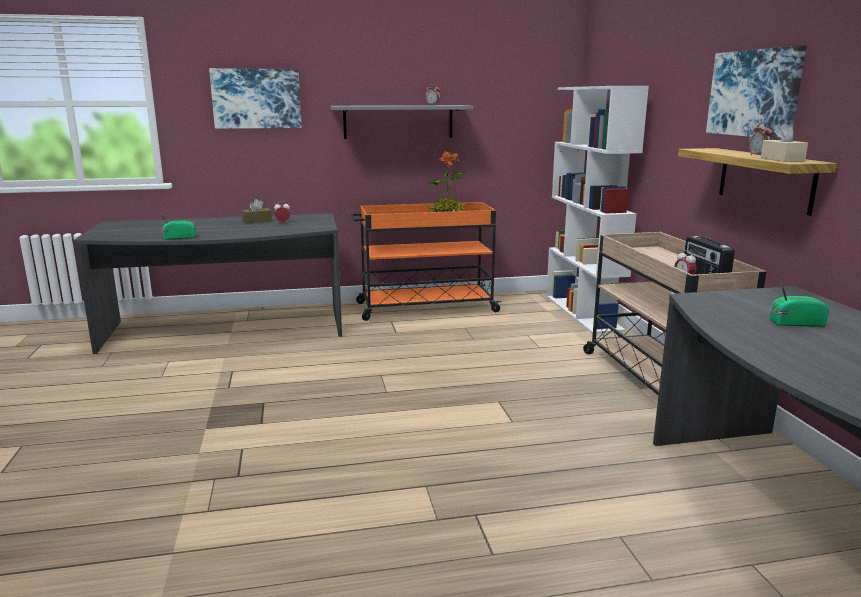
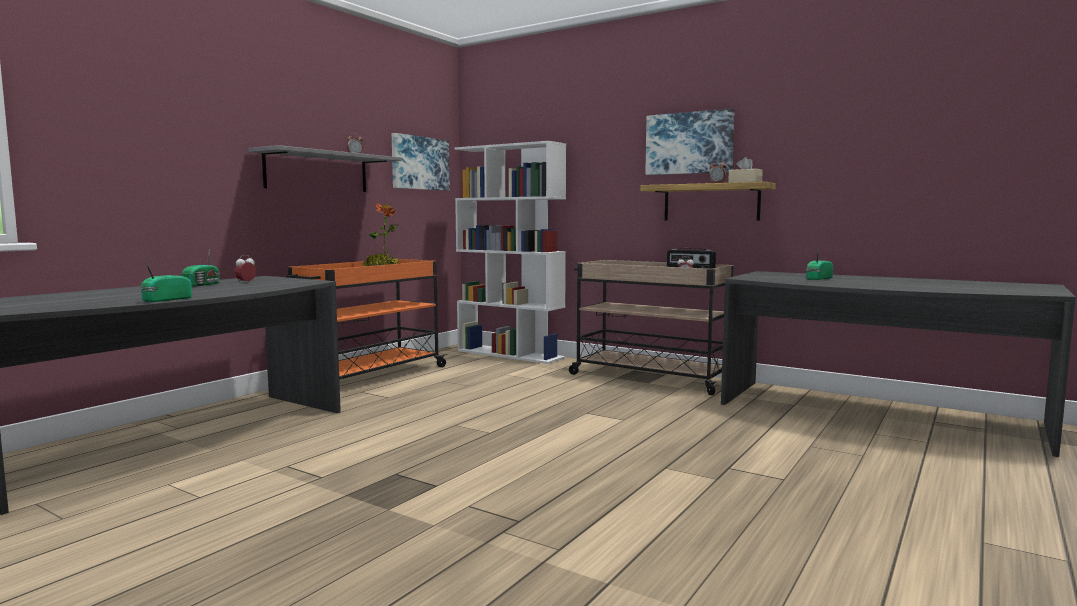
camera: 45 degrees left, 10 degrees down
(256, 98) = (160, 130): picture -> picture (419, 163)
(257, 221) = (203, 285): brown tissue box -> radio

